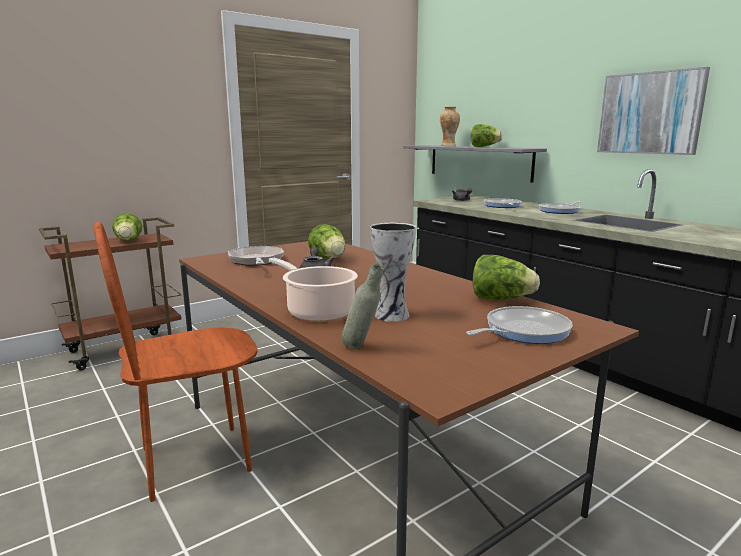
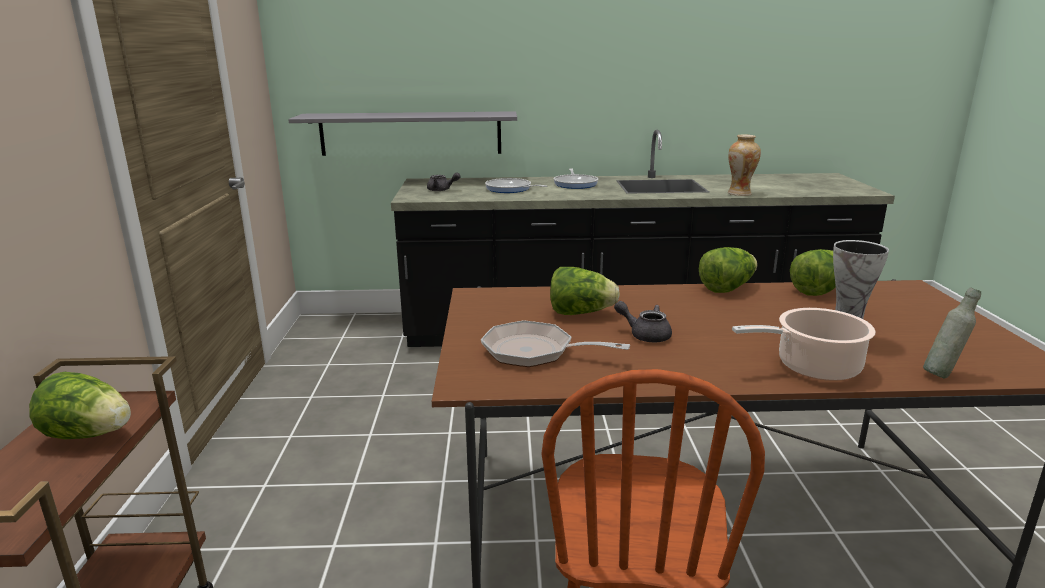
camera: 55 degrees left, 5 degrees up
(448, 146) = (370, 115): vase -> vase (739, 194)
(484, 147) = (432, 113): lettuce -> lettuce (727, 288)
(523, 331) = (912, 309): frying pan -> none
(650, 113) = (633, 71): picture -> none

